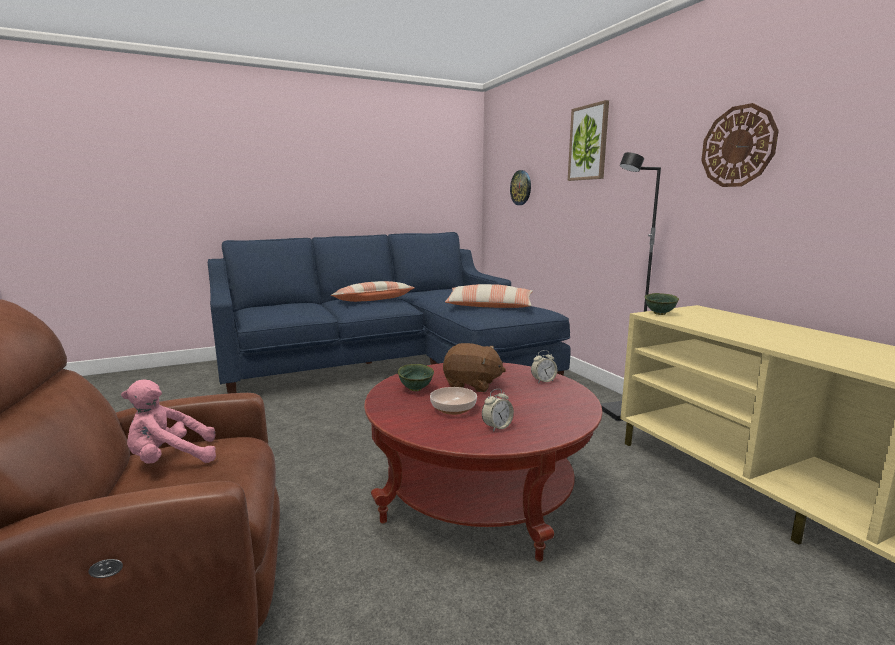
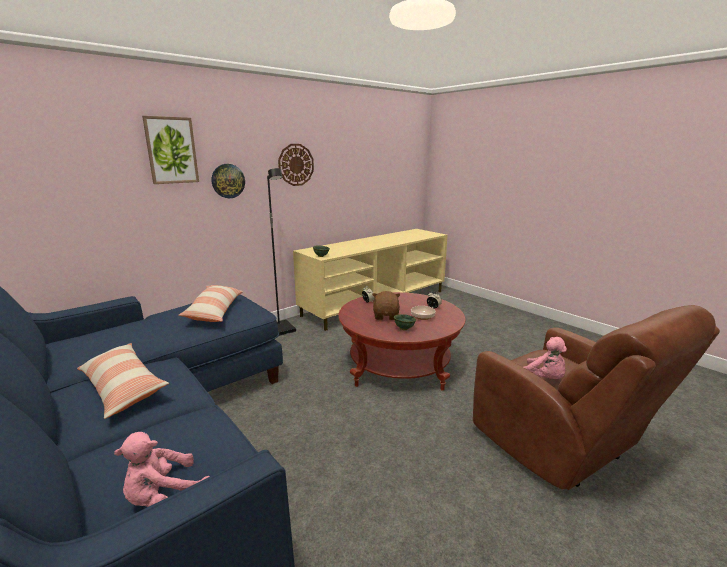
camera: 105 degrees left, 5 degrees up
(255, 310) = (164, 497): none -> pink plush toy
(521, 187) = (49, 193): wall clock -> wall clock (228, 181)

